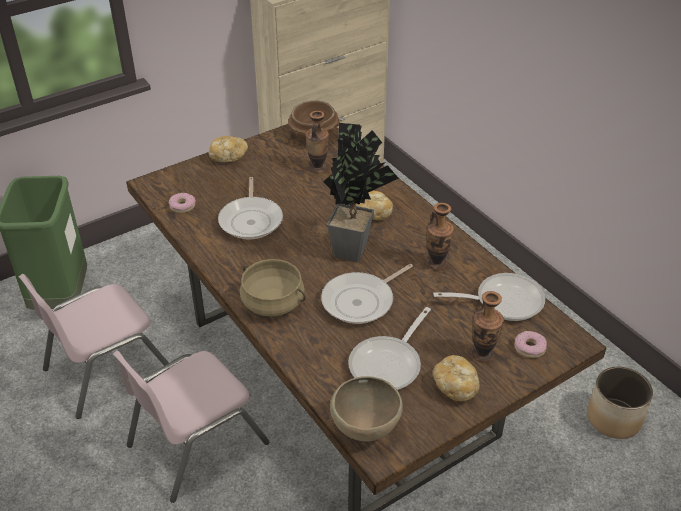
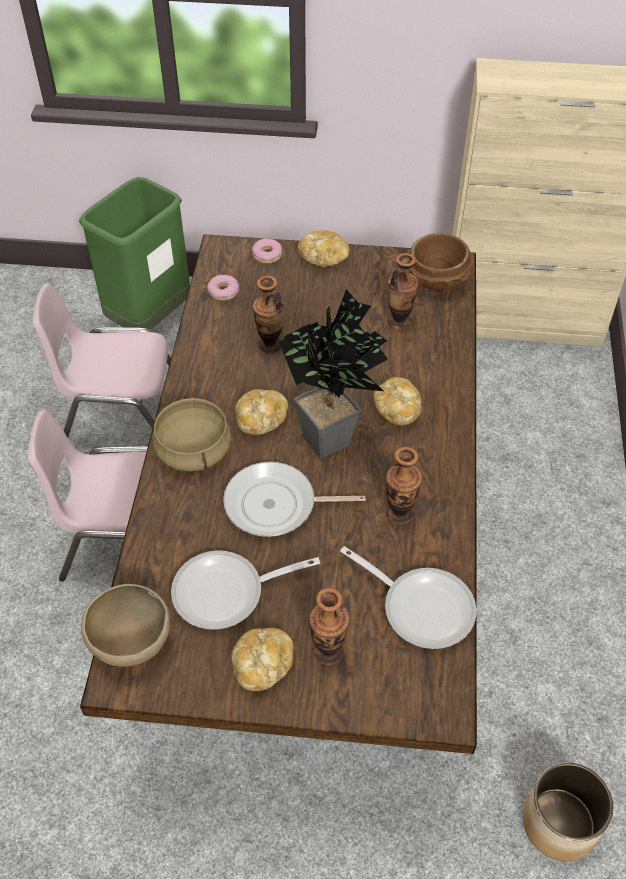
camera: 40 degrees right, 10 degrees up
(251, 220) = (270, 345): frying pan -> vase
(296, 262) = (261, 420): none -> bread
(529, 348) = (387, 681): donut -> donut (267, 255)

